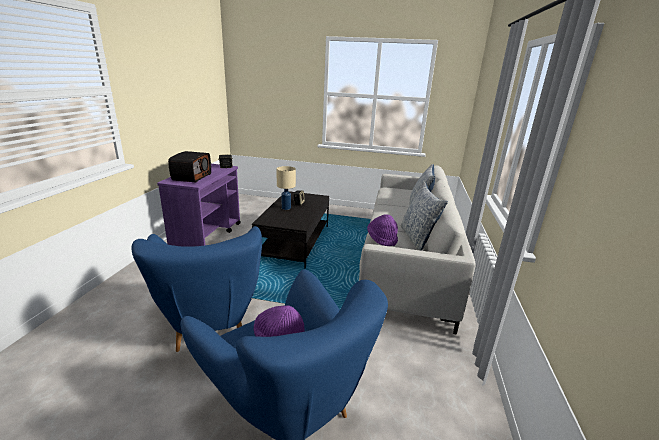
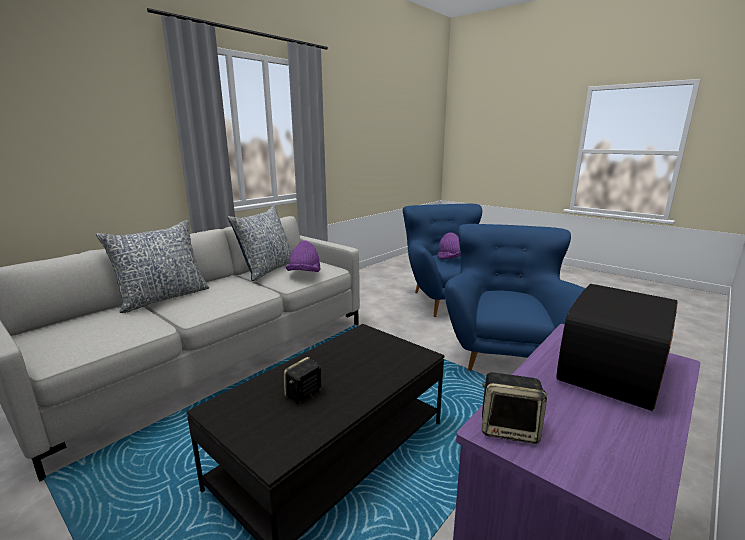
camera: 150 degrees left, 5 degrees down
(286, 208) = (348, 383): beige table lamp -> none

